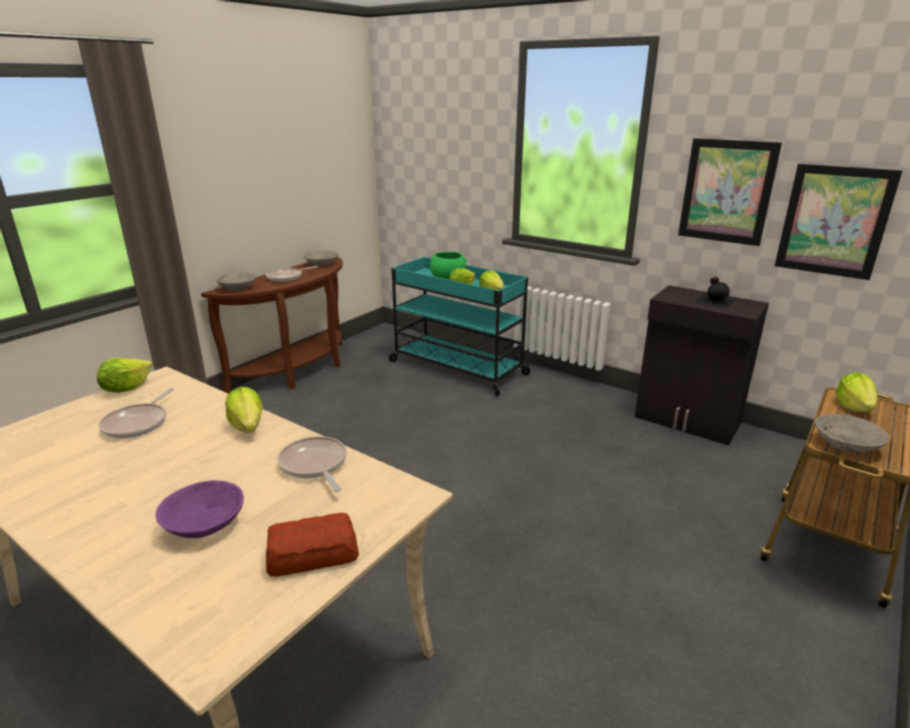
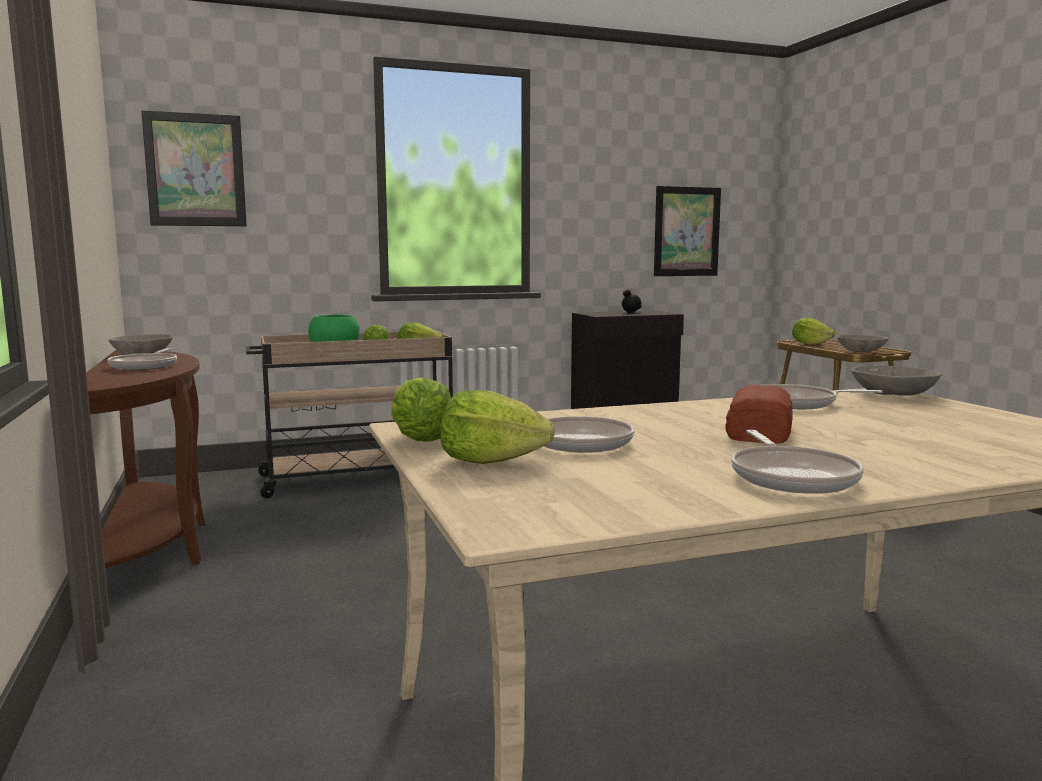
camera: 55 degrees left, 15 degrees down
(63, 501) = (791, 477): none -> frying pan
(204, 524) = (899, 436): purple bowl -> none
(237, 288) = (111, 381): grey bowl -> grey bowl (895, 394)
(248, 426) = (666, 411): lettuce -> lettuce (491, 460)
(314, 555) = (979, 416): bread -> bread (760, 431)
(456, 367) = (358, 478): turquoise cart -> beige cart
(726, 191) = (607, 214): picture -> picture (195, 170)

